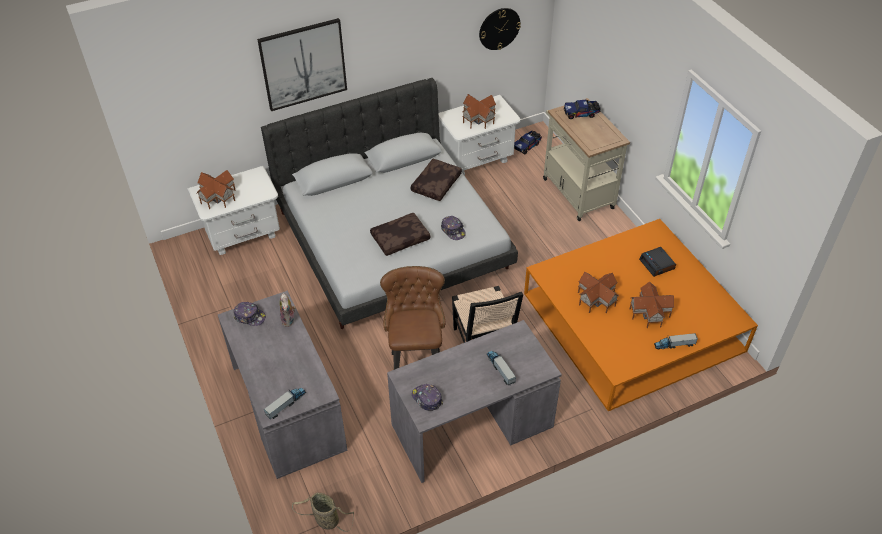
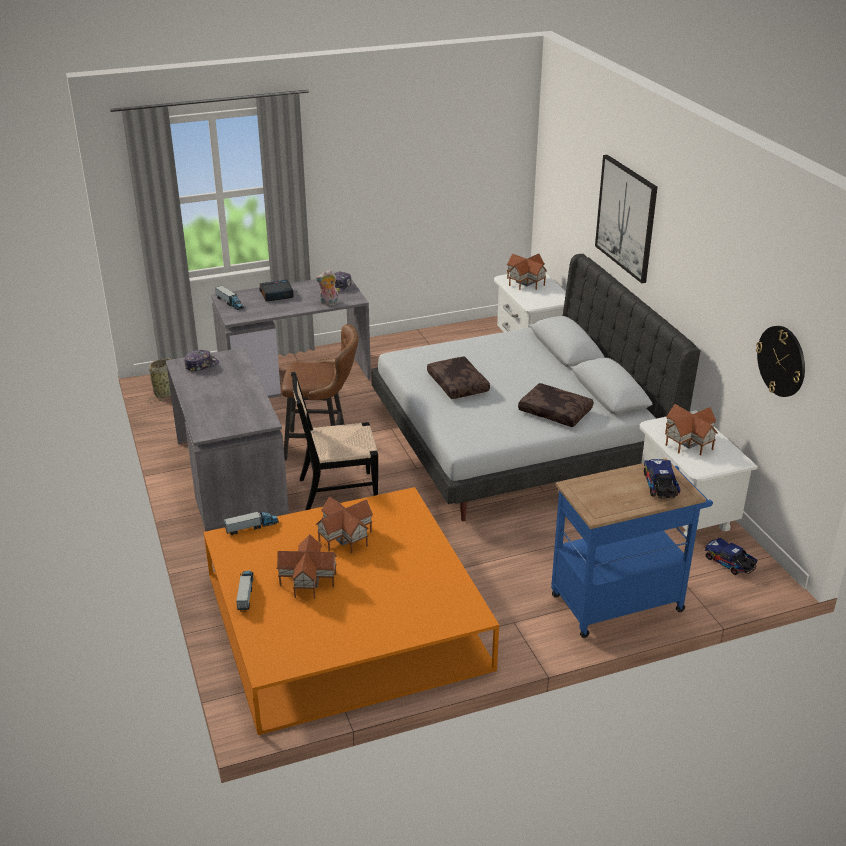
camera: 95 degrees right, 15 degrees down
(453, 231) = (466, 418): cap -> none
(500, 369) = (218, 406): toy truck -> toy truck (252, 527)
(576, 192) = (620, 603): beige cart -> blue cart
(657, 264) = (398, 603): alarm clock -> alarm clock (276, 294)

